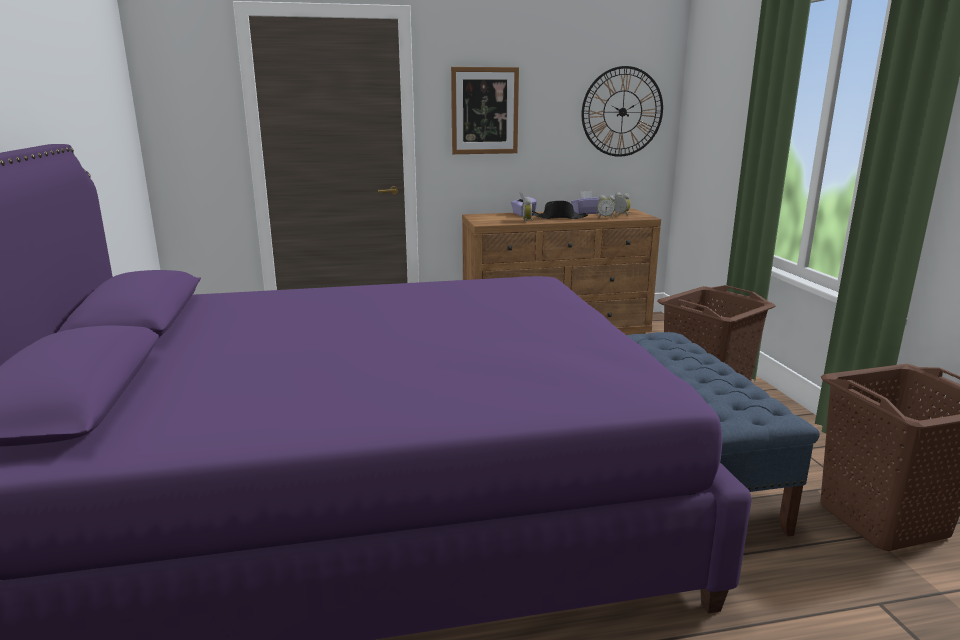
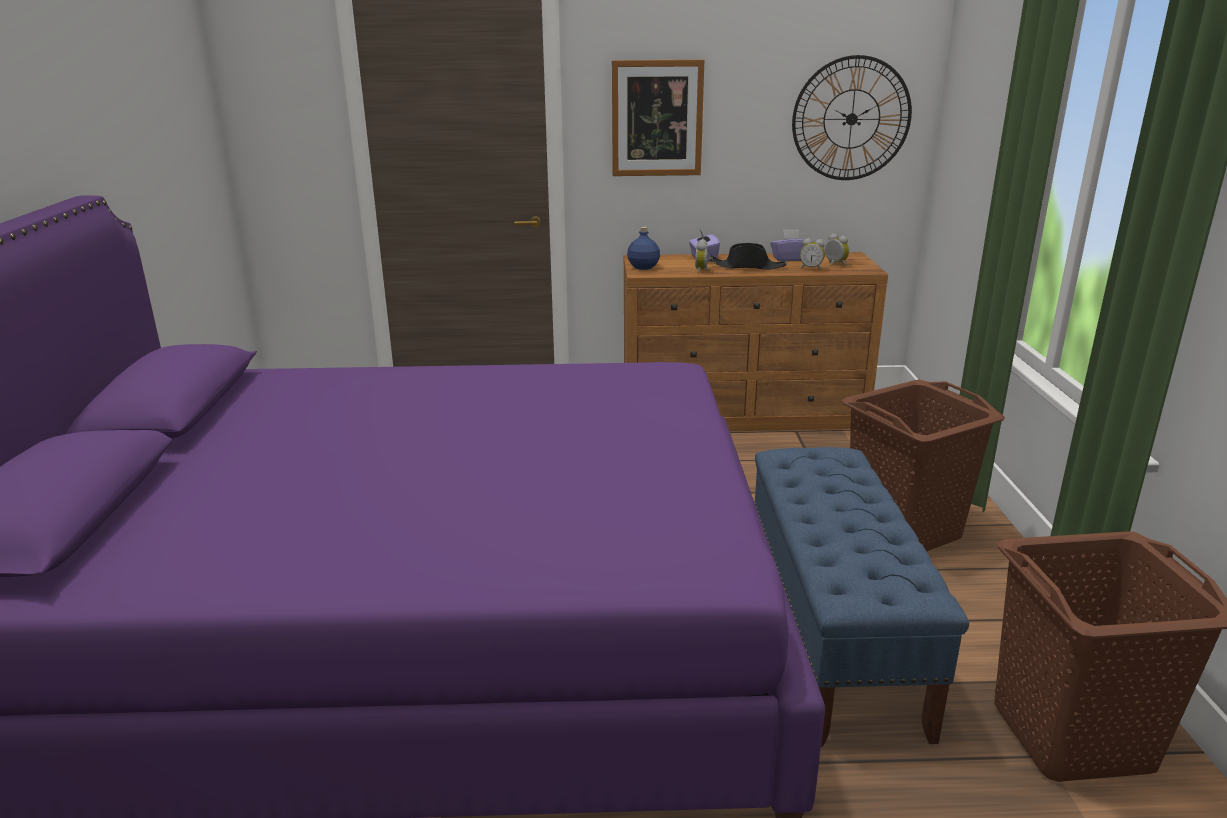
camera: 10 degrees right, 5 degrees up
(482, 220) = (643, 267): none -> blue bottle

